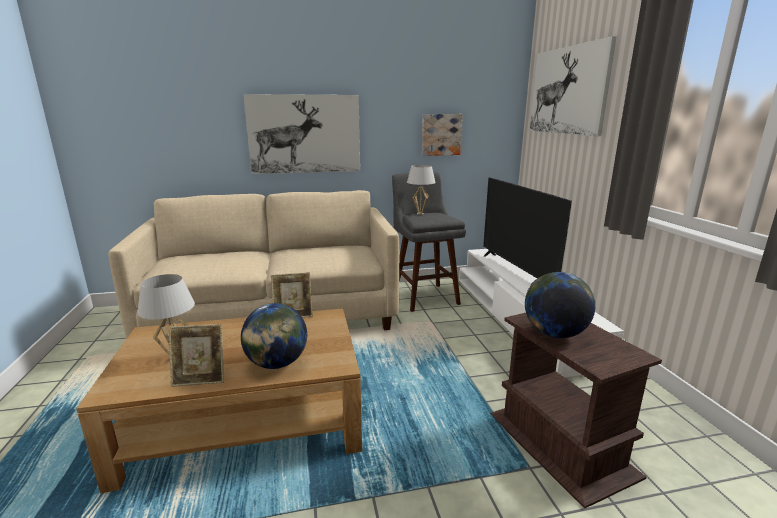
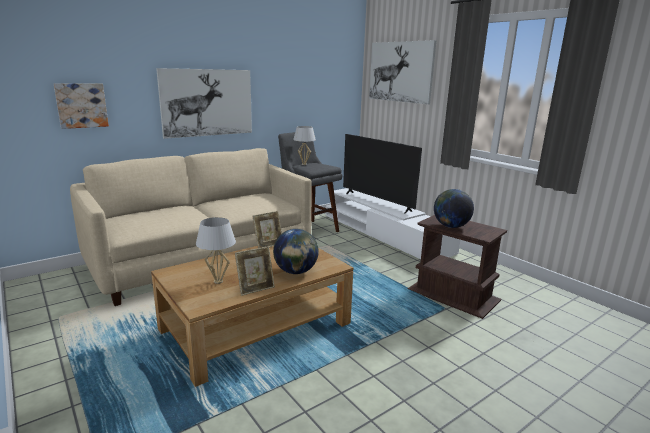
camera: 25 degrees left, 0 degrees up
(441, 134) = (308, 101): picture -> picture (81, 105)

